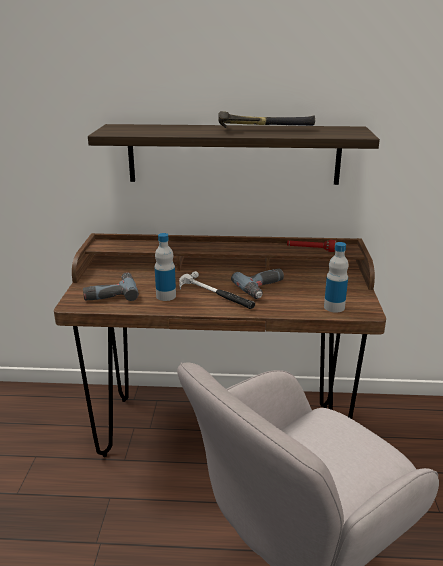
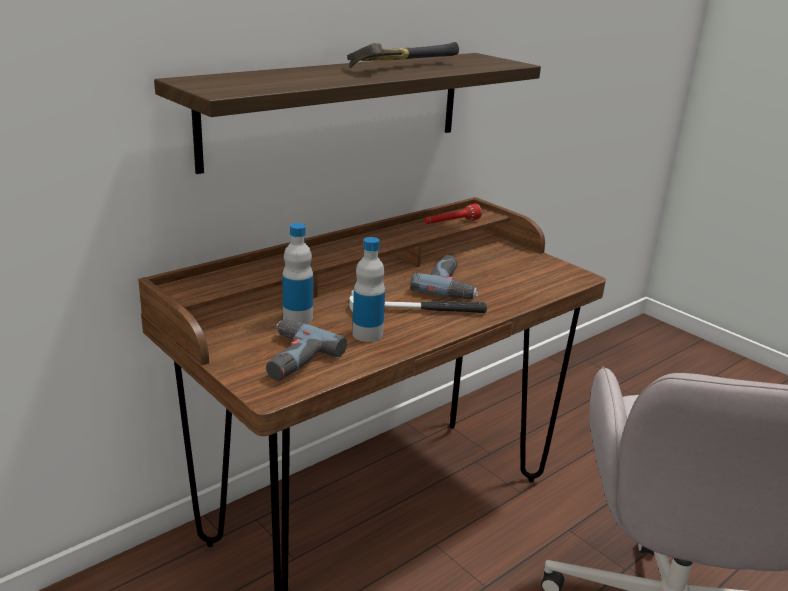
camera: 45 degrees left, 0 degrees up
(334, 307) = (548, 282): bottle -> bottle (298, 318)

